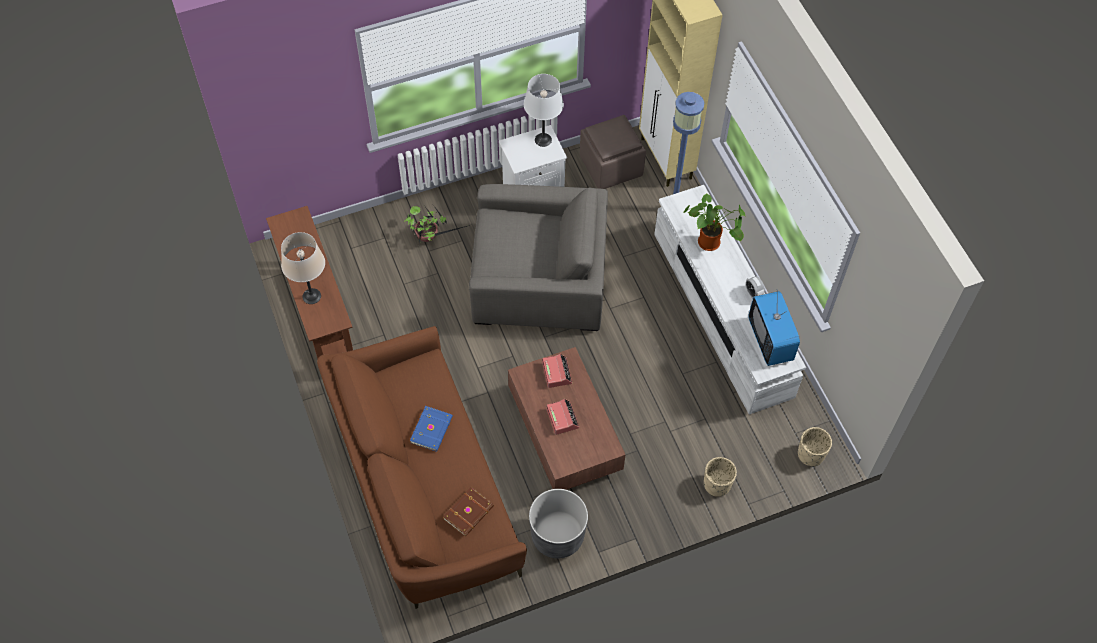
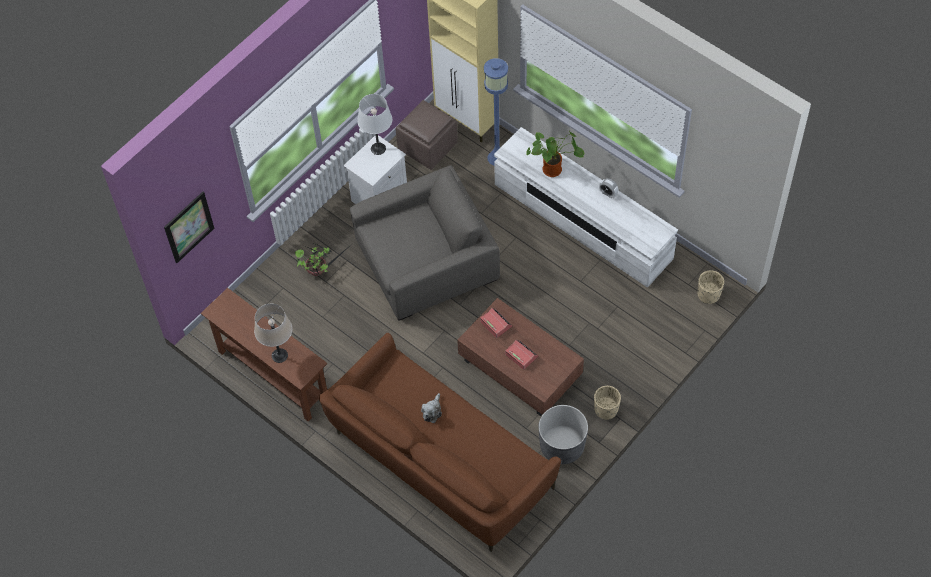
camera: 25 degrees left, 0 degrees up
(281, 121) = (189, 227): none -> picture
(432, 430) = (432, 411): blue book -> plush toy
(469, 513) = (499, 457): brown book -> none
(717, 484) = (655, 350): beige planter -> beige planter (606, 409)
(770, 340) = (641, 222): television -> none

